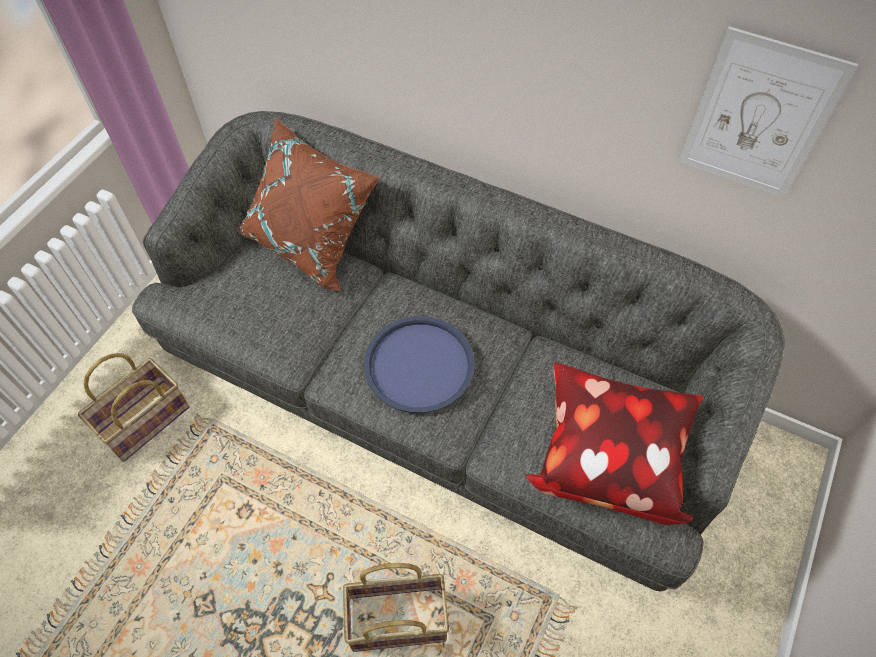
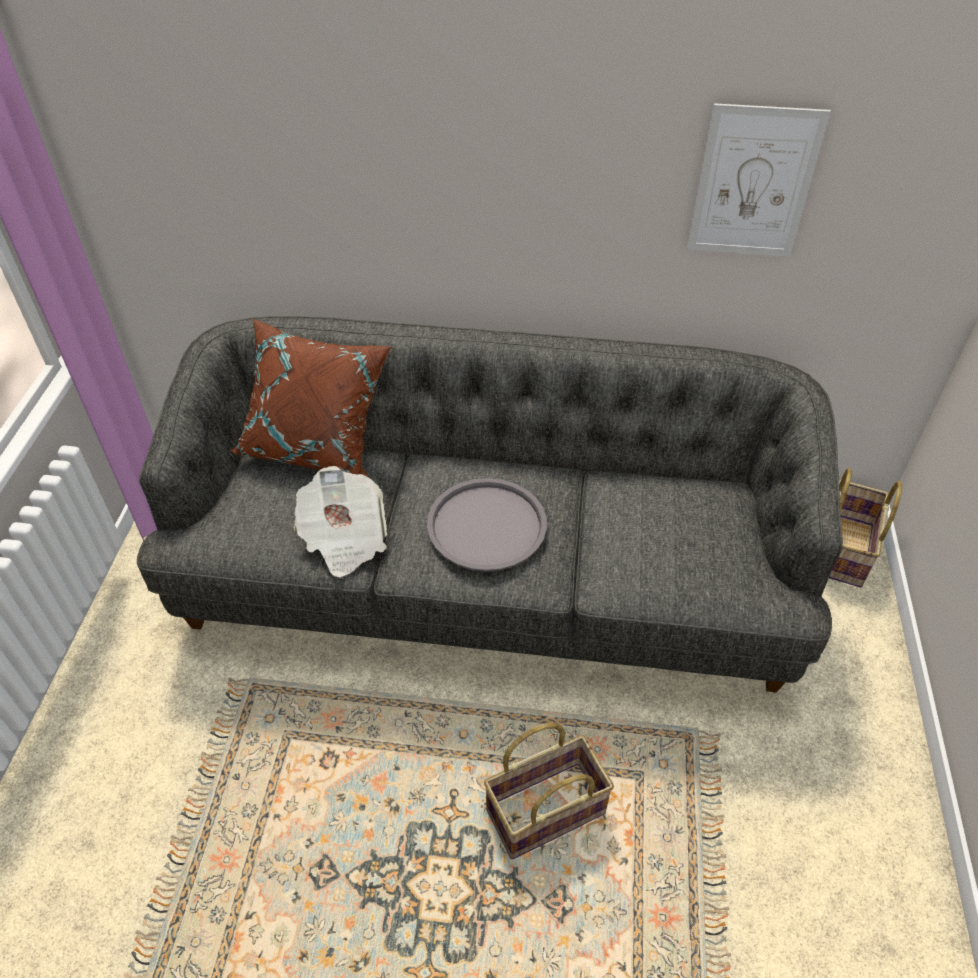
camera: 20 degrees left, 10 degrees down
(145, 422) = (169, 706): basket -> basket (844, 550)
(297, 338) = (344, 538): none -> newspaper
(419, 364) = (487, 525): blue tray -> grey tray
(607, 456) = (707, 553): pillow -> none

